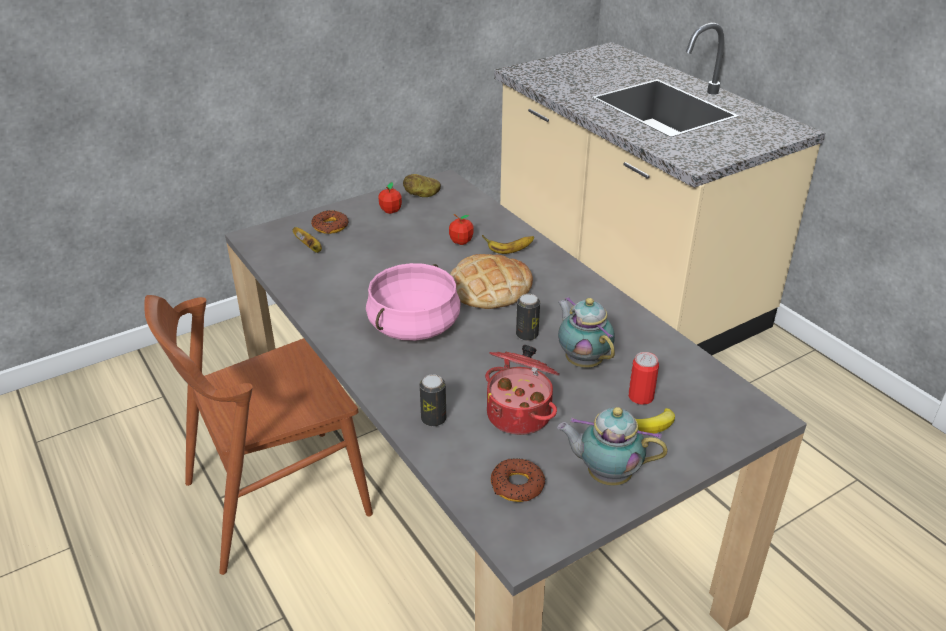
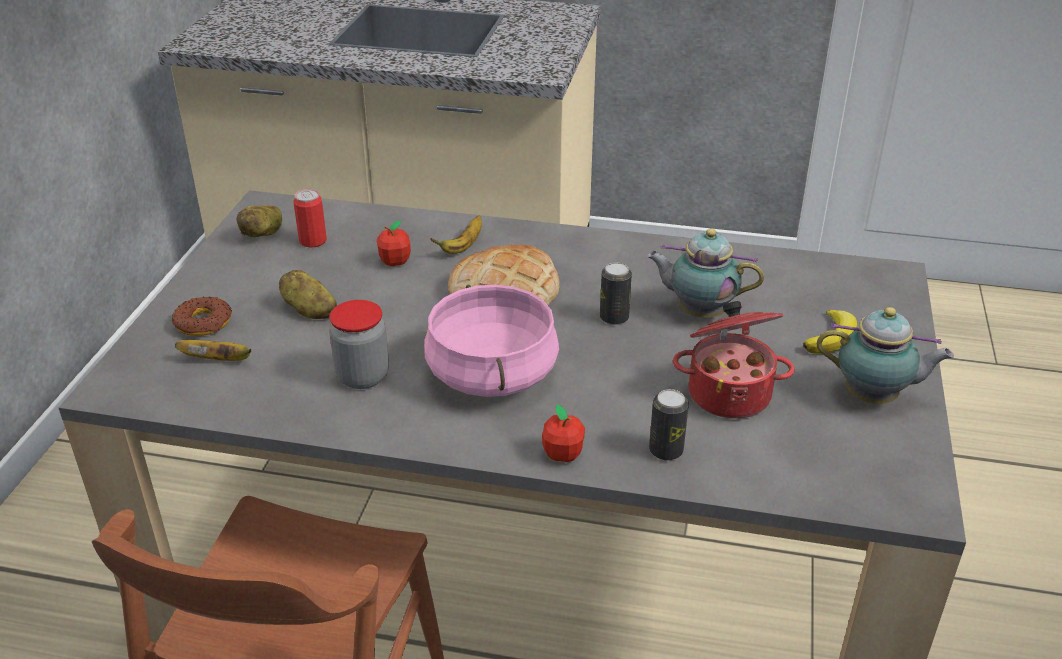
camera: 45 degrees left, 0 degrees up
(355, 291) = (362, 376): none -> jar
(382, 245) = (309, 310): none -> potato
(390, 211) = (253, 268): apple -> apple (563, 454)
(517, 485) = (830, 456): donut -> none
(605, 475) = (874, 398): teapot -> teapot turned 135 degrees counterclockwise
(640, 397) = (791, 315): can -> can (313, 241)

